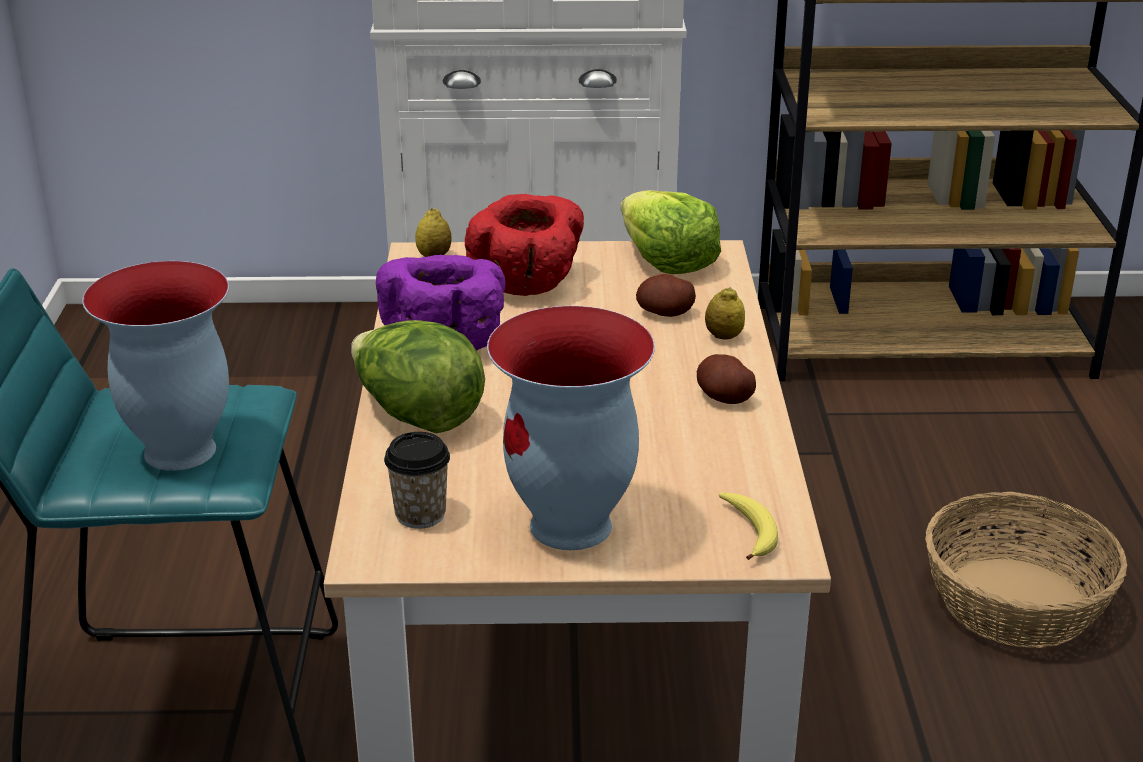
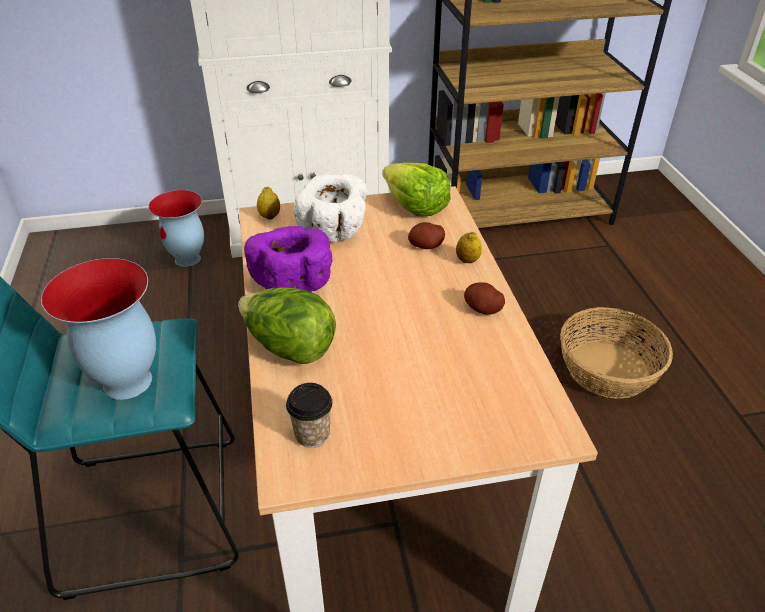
camera: 10 degrees left, 10 degrees up
(528, 283) = (334, 231): red bowl -> white bowl
(573, 527) = (418, 431): vase -> vase (188, 259)
(749, 531) = (534, 419): banana -> none

